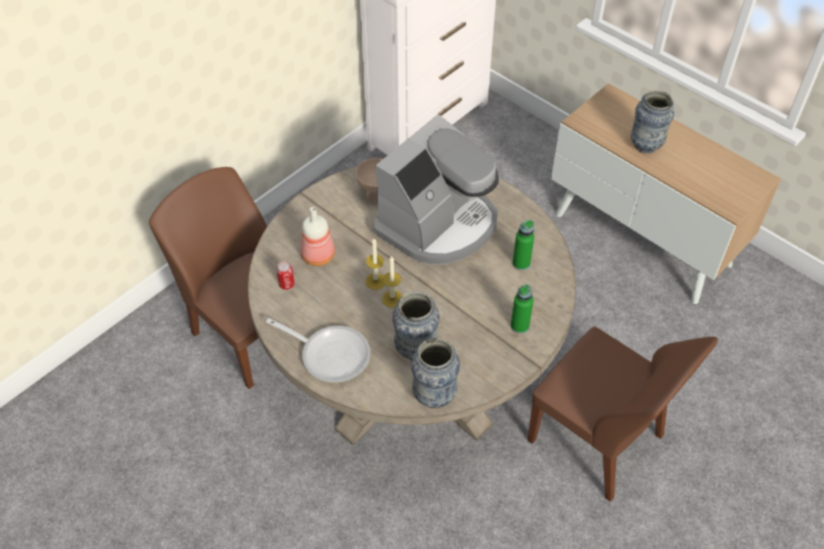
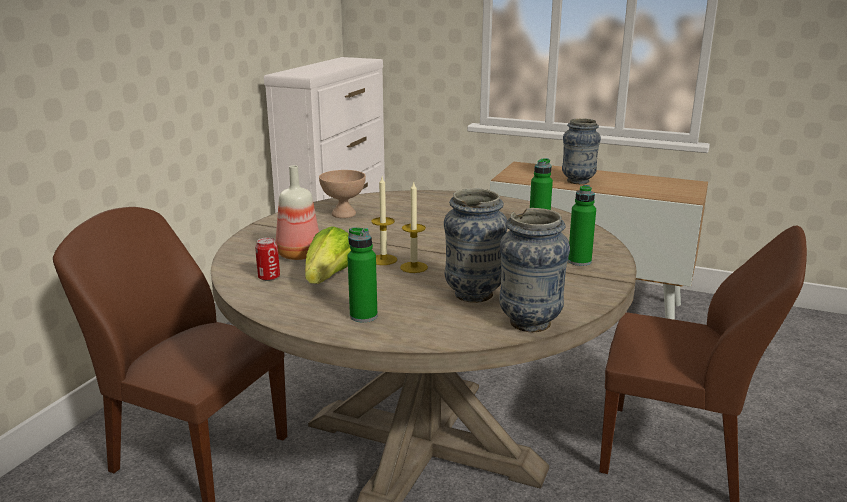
camera: 20 degrees left, 30 degrees down
(327, 297) = (329, 278): none -> lettuce
(330, 354) = (363, 316): frying pan -> green bottle
(439, 224) = (428, 220): coffee machine -> none

